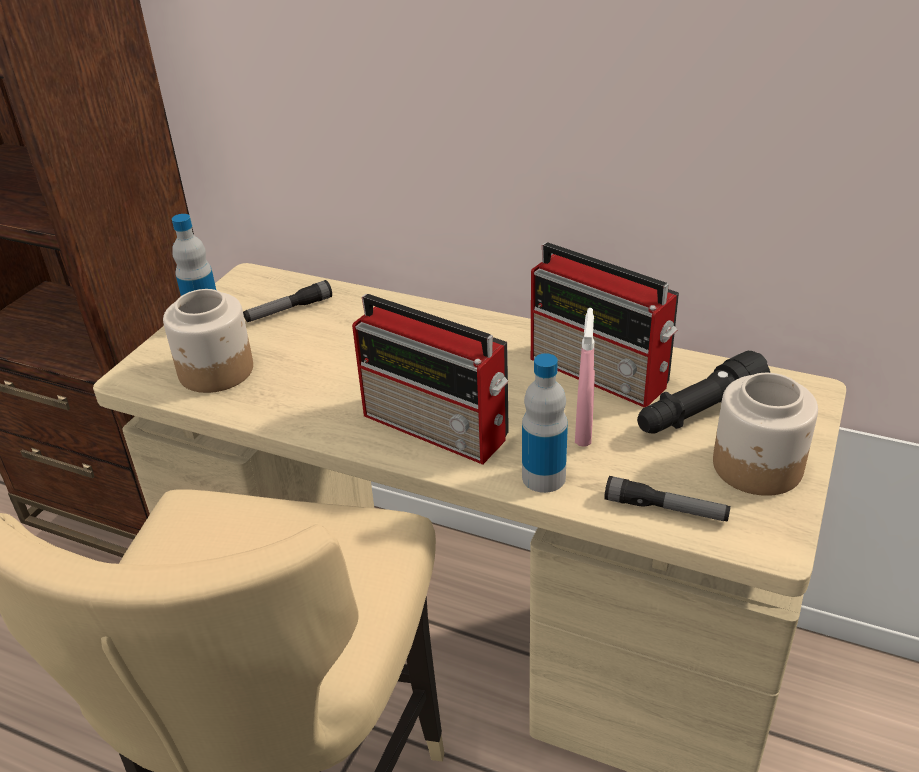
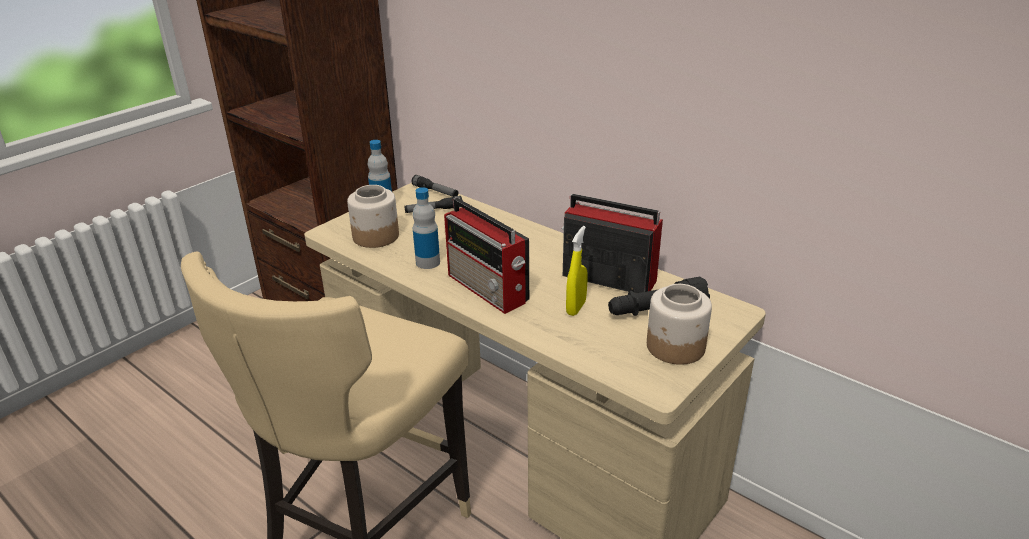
camera: 15 degrees right, 5 degrees down
(543, 477) = (537, 327): bottle -> bottle (428, 262)
(583, 432) = (576, 308): pink spray bottle -> yellow spray bottle
(601, 373) = (606, 277): radio -> radio turned 150 degrees clockwise
(666, 509) = (602, 358): flashlight -> flashlight (435, 191)

